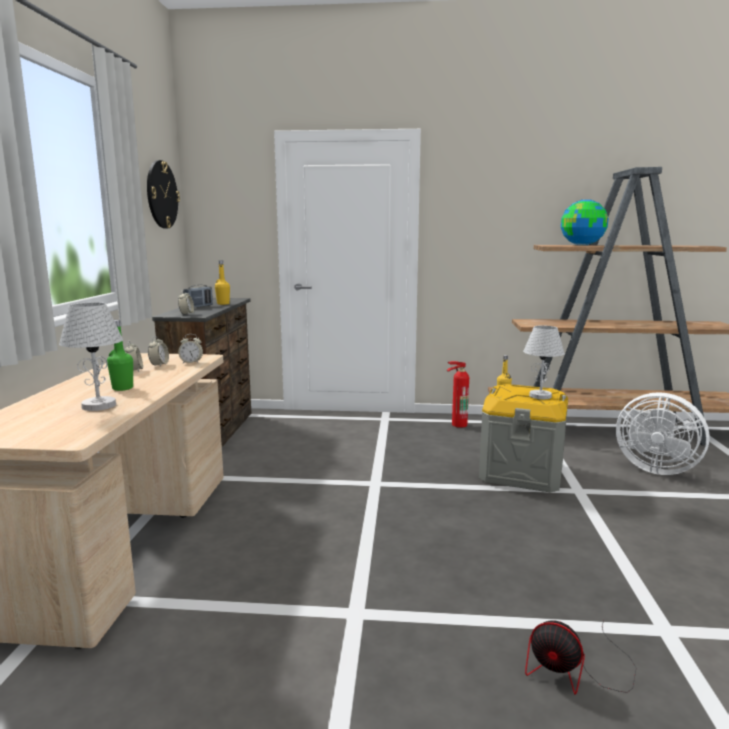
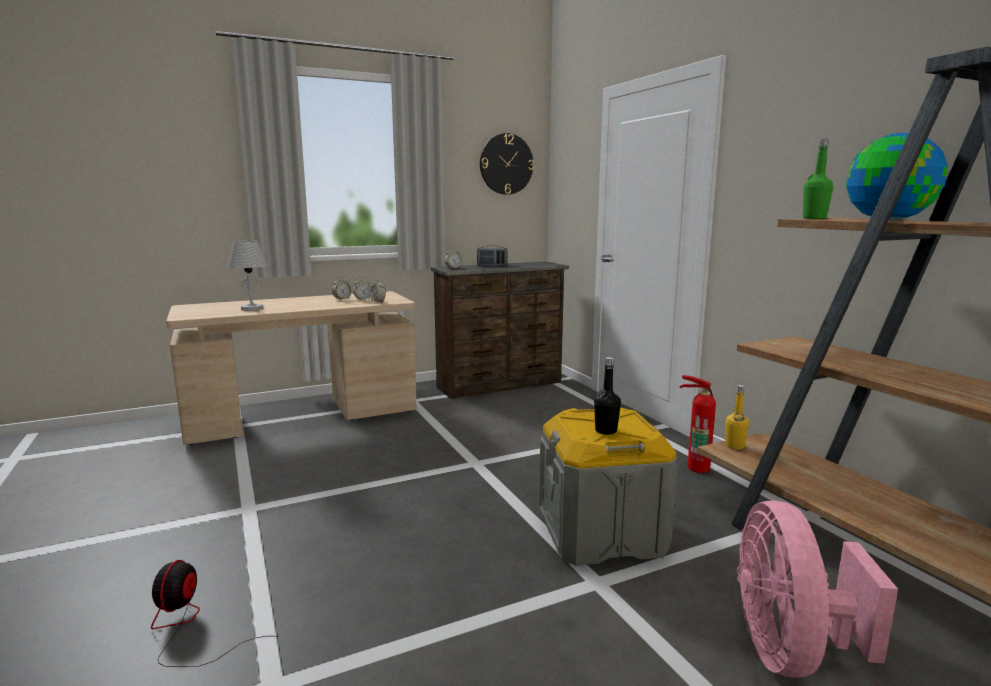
camera: 60 degrees right, 0 degrees up
(122, 388) = (295, 305): green bottle -> green bottle (814, 218)
(223, 304) = (519, 266): yellow bottle -> none
(540, 396) = (606, 431): white table lamp -> black bottle
(654, 468) = (790, 651): white fan -> pink fan

